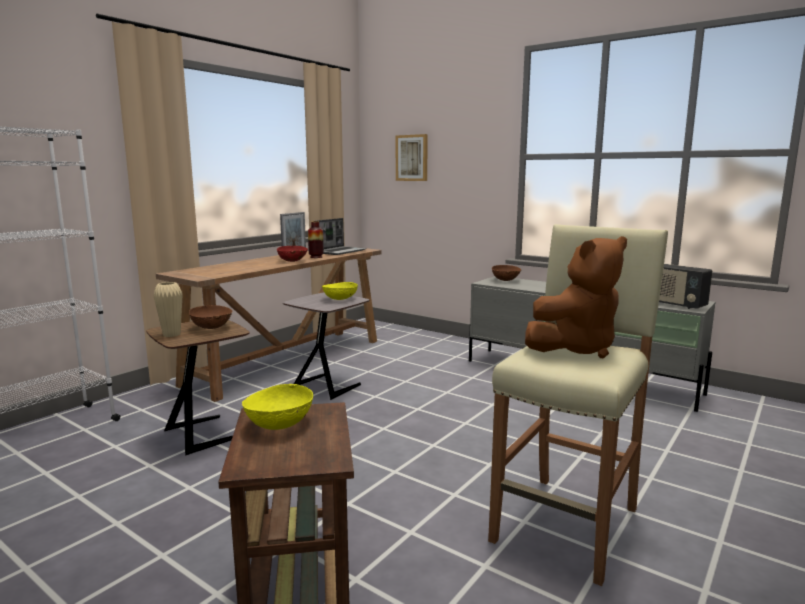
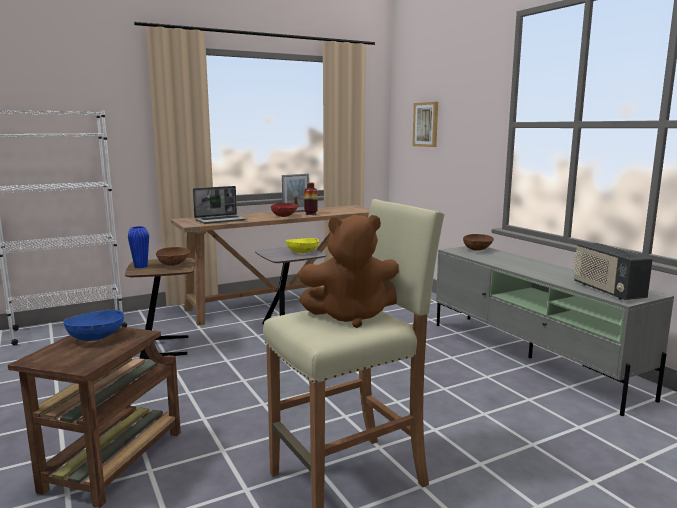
camera: 25 degrees right, 0 degrees up
(171, 334) = (141, 266): beige vase -> blue vase
(279, 424) = (96, 337): yellow bowl -> blue bowl
(340, 251) = (341, 210): laptop -> laptop (221, 220)

